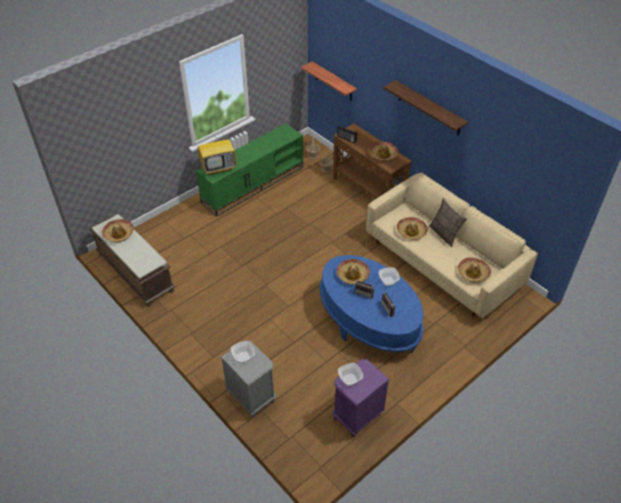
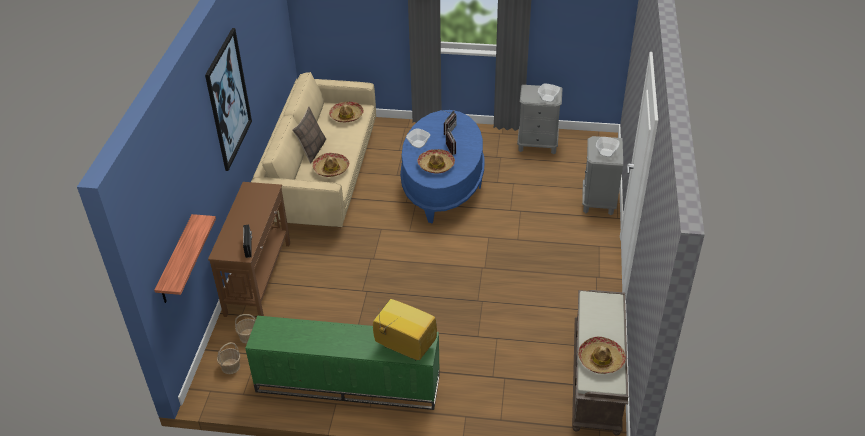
camera: 130 degrees left, 5 degrees down
(357, 416) = (537, 144): purple nightstand -> grey nightstand
(383, 154) = (252, 205): hat -> none
(429, 108) = (228, 99): shelf -> picture

